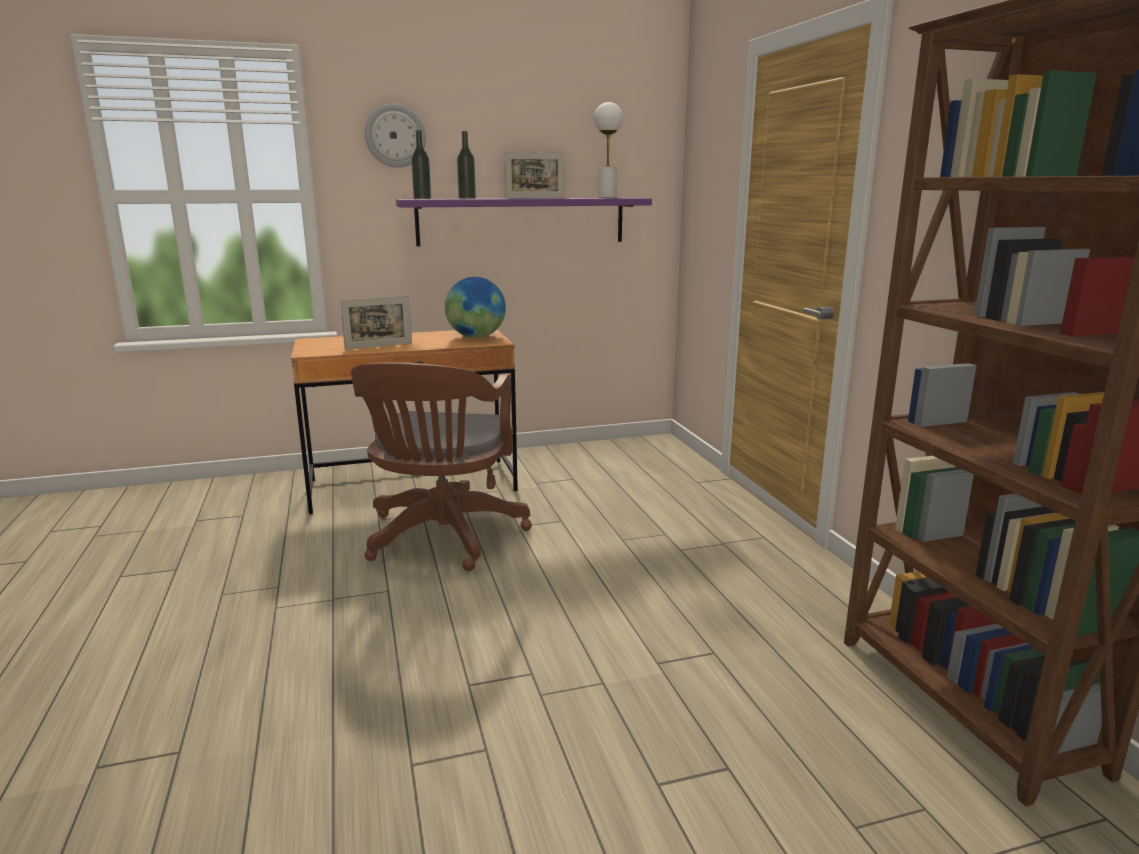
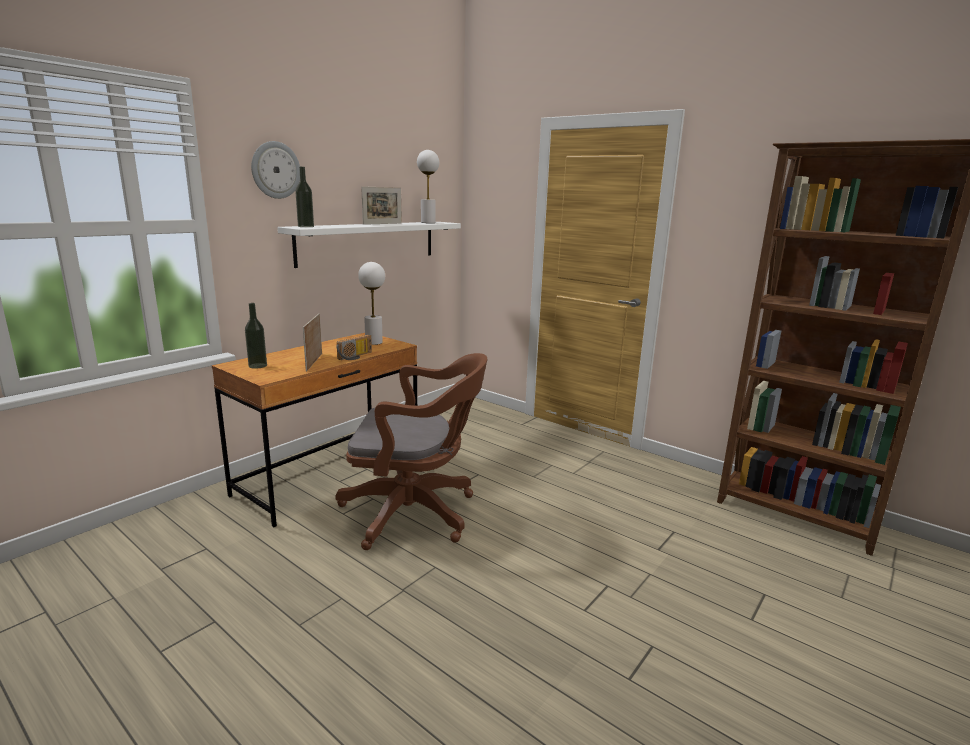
camera: 35 degrees left, 0 degrees up
(379, 346) = (314, 362): picture frame -> picture frame turned 150 degrees clockwise
(427, 347) = (356, 356): none -> radio
(442, 538) = (416, 513): brown office chair -> brown office chair turned 60 degrees counterclockwise
(467, 198) = (338, 225): bottle -> bottle (257, 366)
(476, 337) = (373, 342): globe -> white table lamp
(522, 221) = (369, 242): purple shelf -> white shelf

